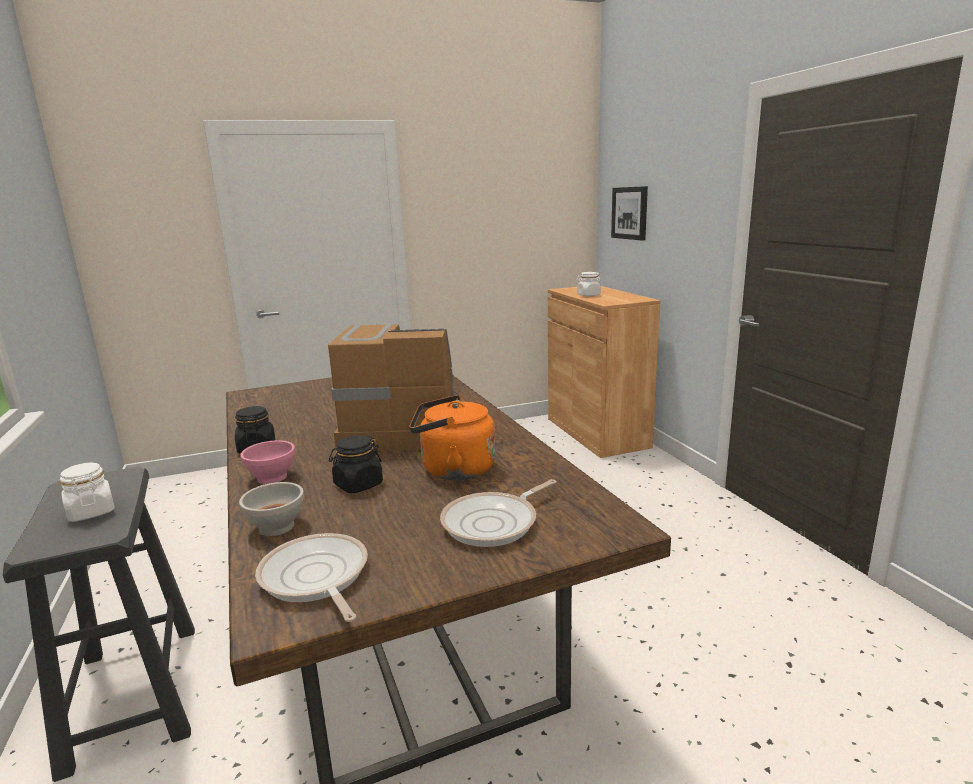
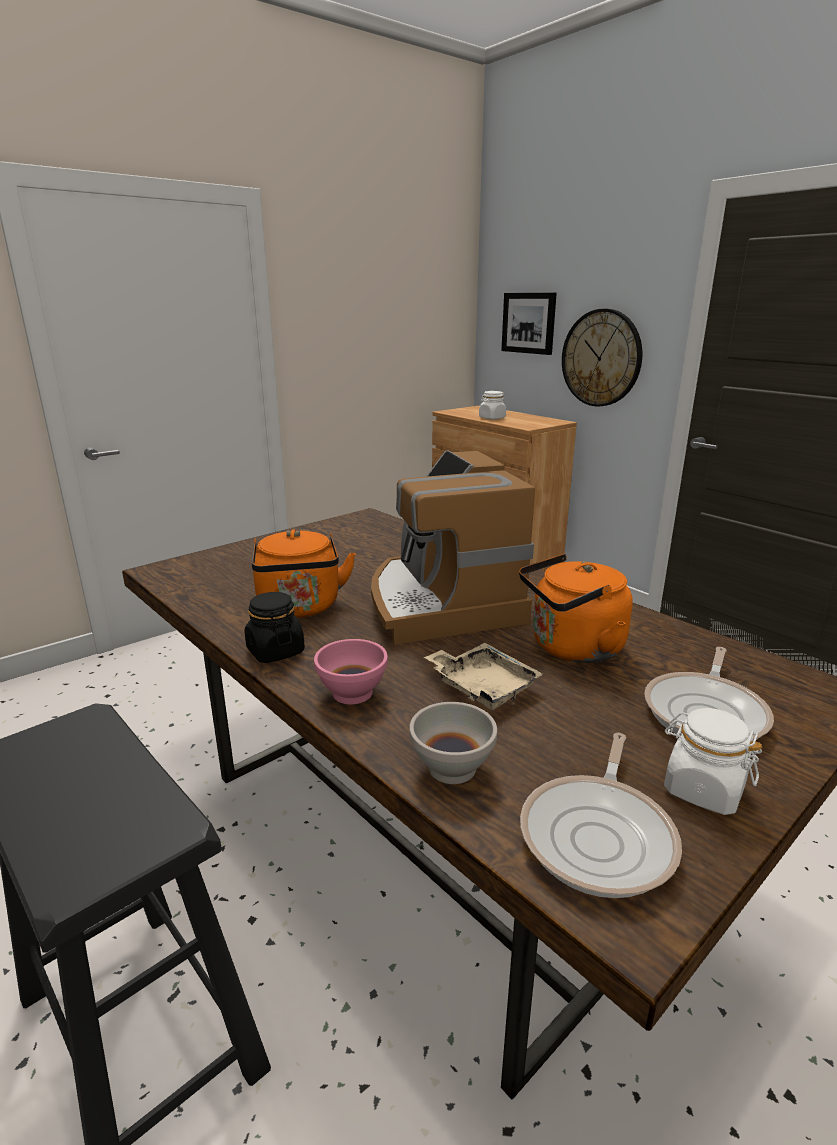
camera: 20 degrees left, 5 degrees up
(91, 512) = (98, 794): white jar -> white jar (703, 789)
(303, 424) = (300, 608): none -> orange kettle
(315, 578) = (600, 835): frying pan -> frying pan turned 105 degrees counterclockwise
(358, 485) = (482, 686): black jar -> beige tray
(401, 430) = (441, 602): coffee machine -> coffee machine turned 90 degrees counterclockwise
(678, 243) = (601, 358): none -> wall clock

